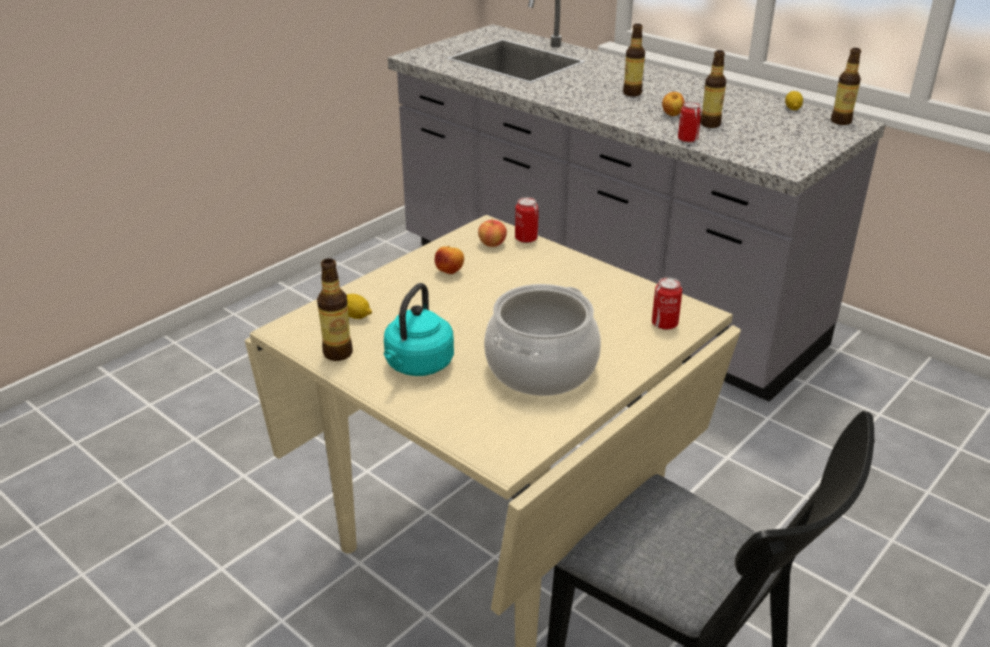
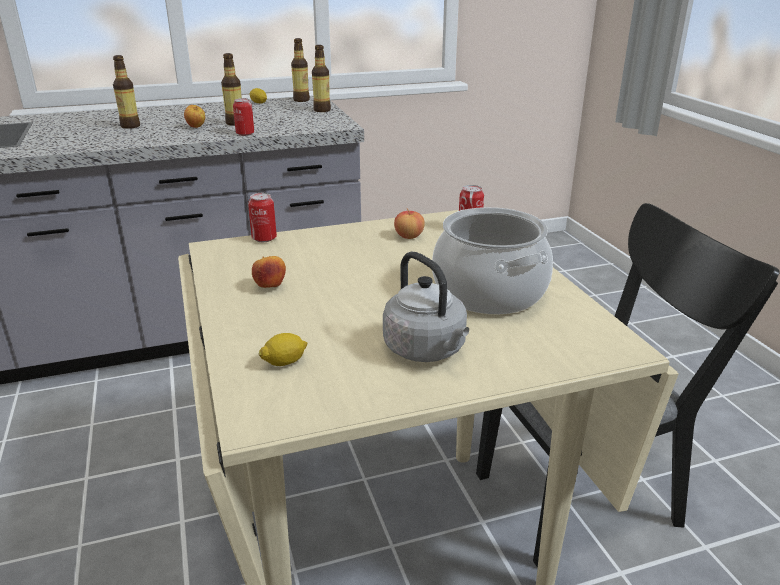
camera: 60 degrees left, 5 degrees down
(338, 353) = (351, 394): bottle -> bottle (322, 110)
(417, 366) = (427, 350): turquoise kettle -> grey kettle
(492, 244) = (249, 254): apple -> apple (409, 236)

